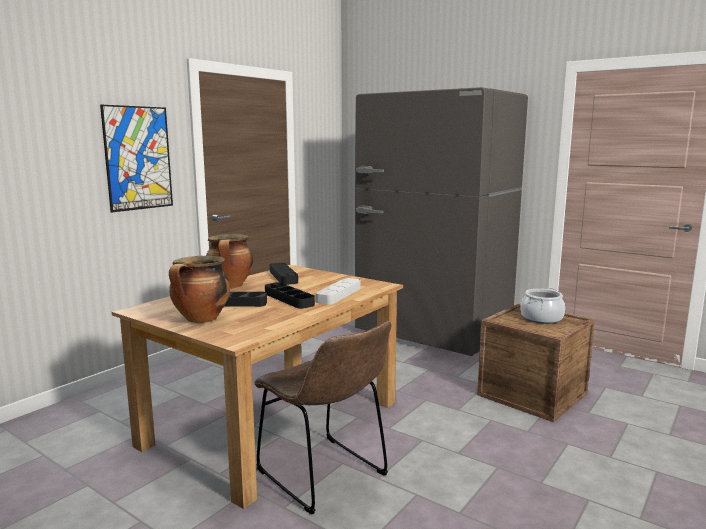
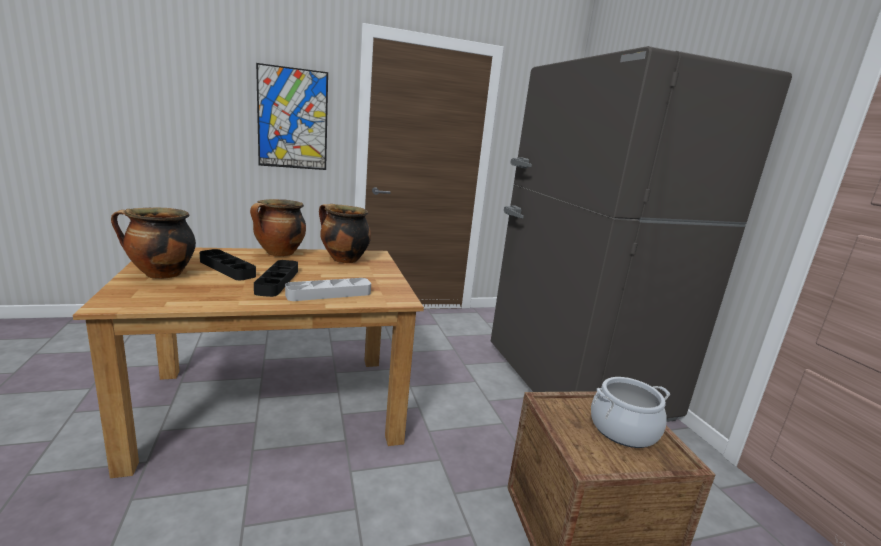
camera: 35 degrees right, 5 degrees up
(283, 277) = (343, 259): black tray -> cooking pot
(326, 476) = (212, 489): brown chair -> none

